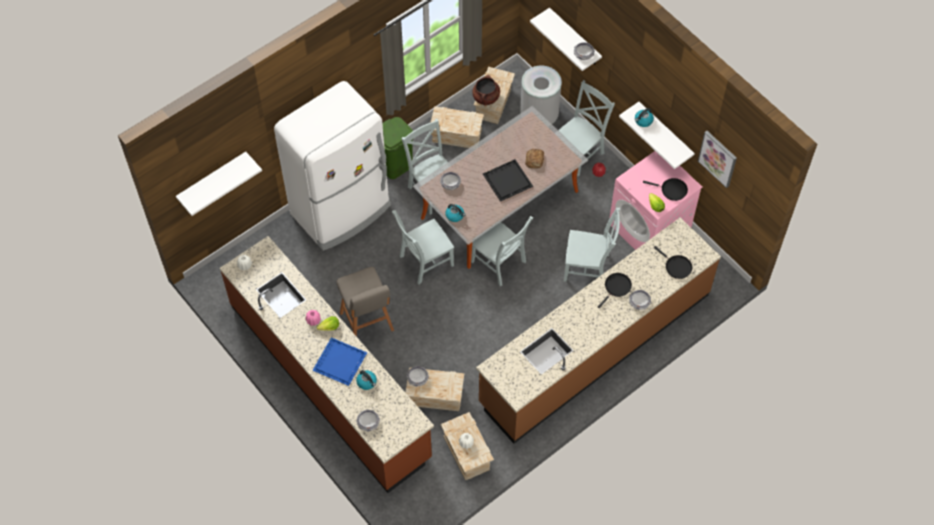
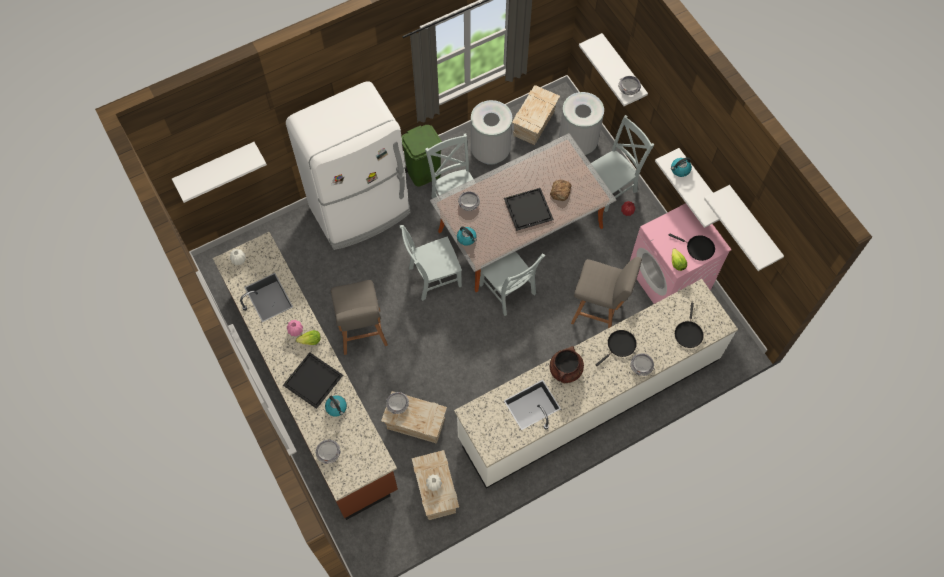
camera: 10 degrees right, 5 degrees up
(340, 363) = (313, 382): blue tray -> black tray
(456, 136) = (490, 151): crate -> grey trash can
(486, 98) = (526, 117): brown cooking pot -> brown cooking pot (565, 370)
(588, 268) = (598, 311): grey chair -> grey stool
(595, 348) = (589, 398): brown counter -> white counter
(676, 267) = (688, 333): black frying pan -> black frying pan turned 45 degrees clockwise
(718, 158) = (753, 225): picture -> white shelf

